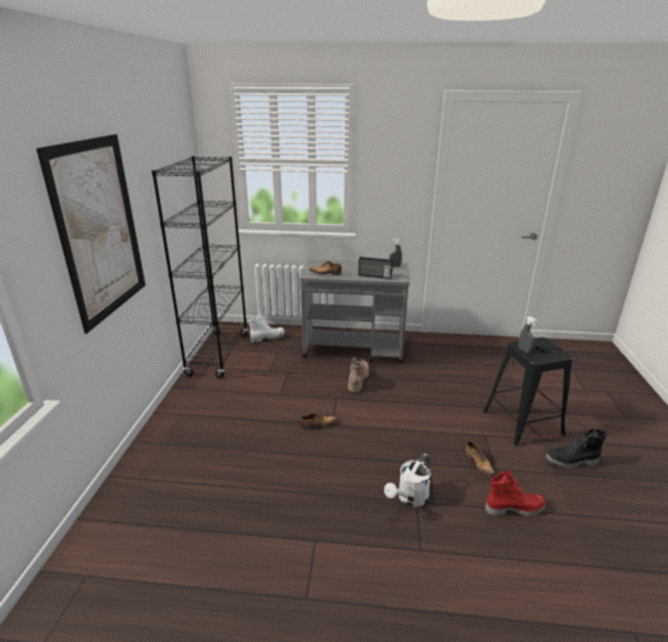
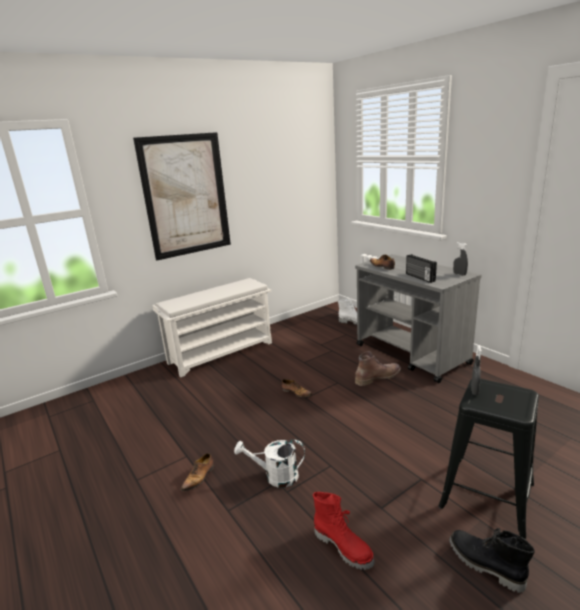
camera: 50 degrees right, 5 degrees down
(174, 426) = (221, 352): none -> white shoe rack
(218, 354) = (305, 321): black bookcase -> none
(478, 463) = (374, 494): shoe -> shoe (199, 477)

